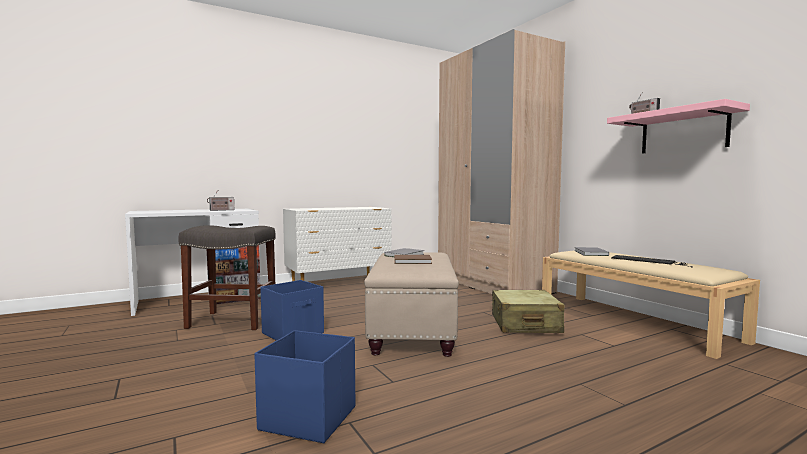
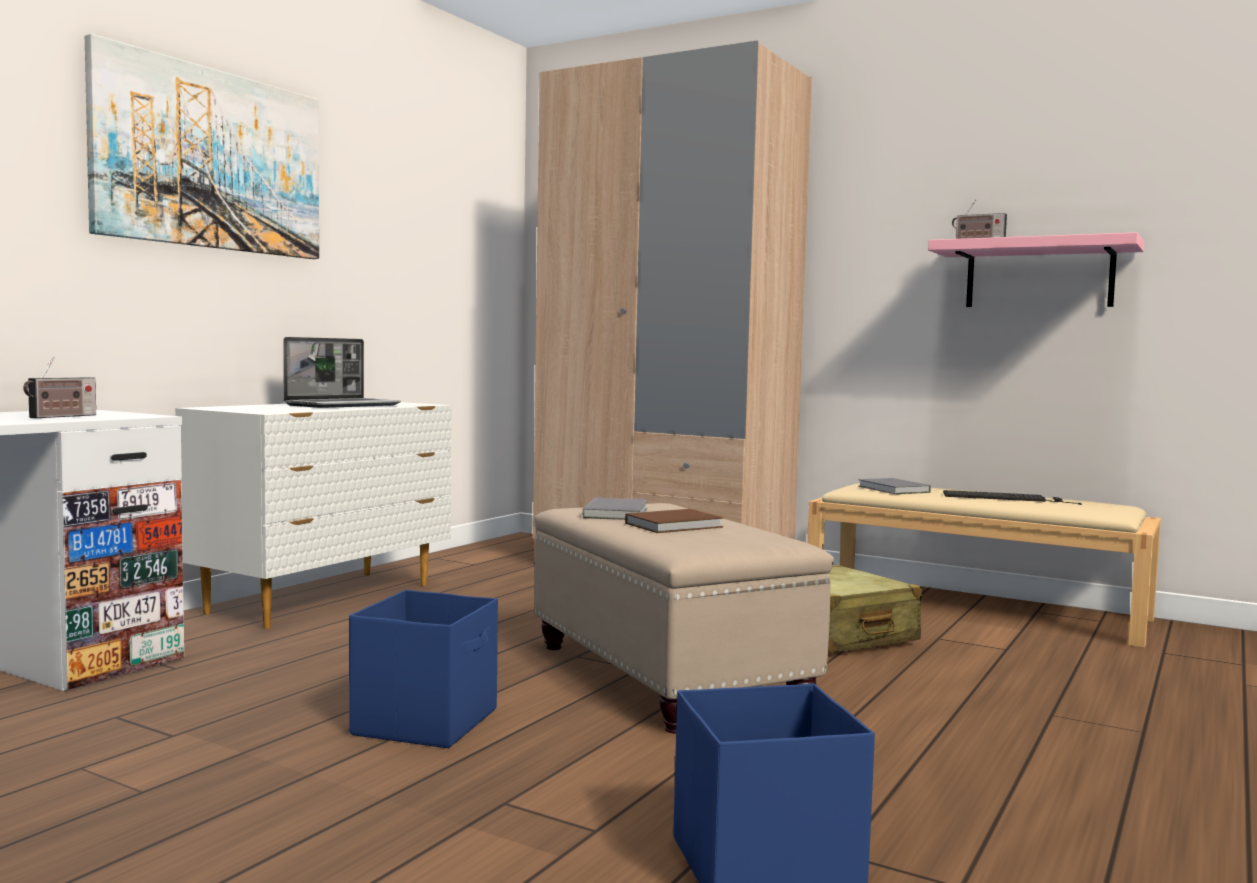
camera: 30 degrees left, 0 degrees up
(231, 321) = (205, 721): grey stool -> none
(299, 116) = (211, 160): none -> picture
(345, 208) = (343, 405): none -> laptop

